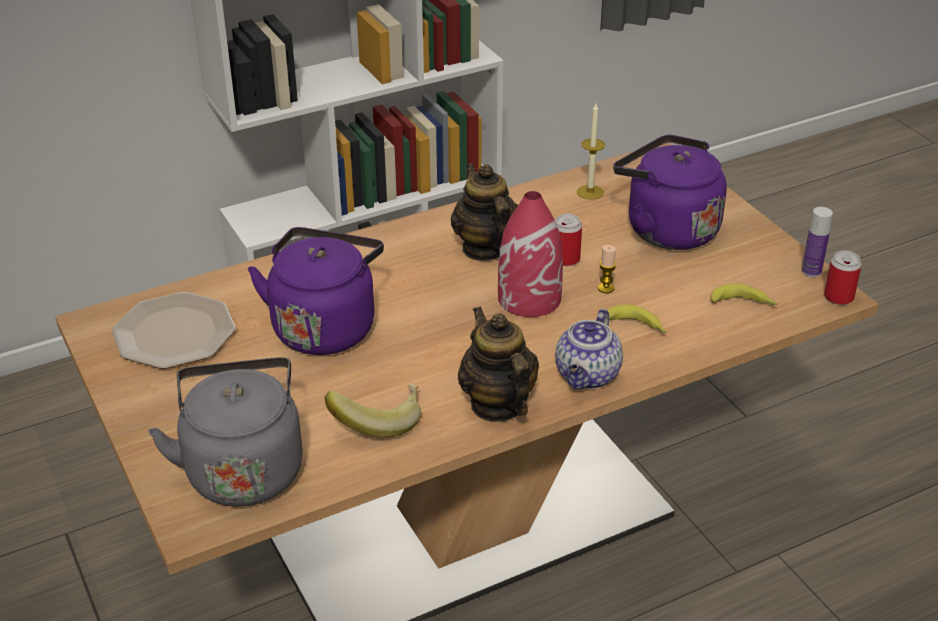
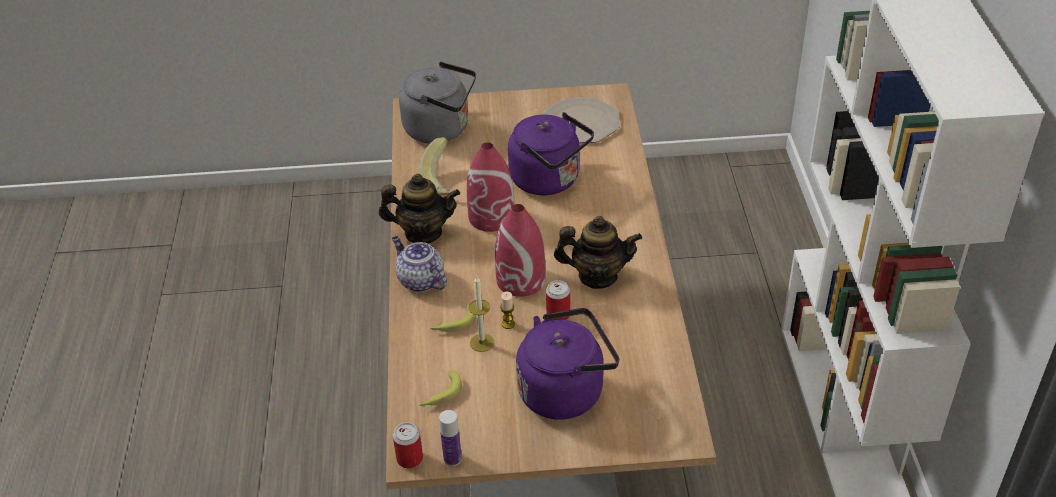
camera: 115 degrees right, 5 degrees up
(428, 353) = (492, 217): none -> red vase
(590, 192) = (648, 363): candle -> candle (482, 342)

